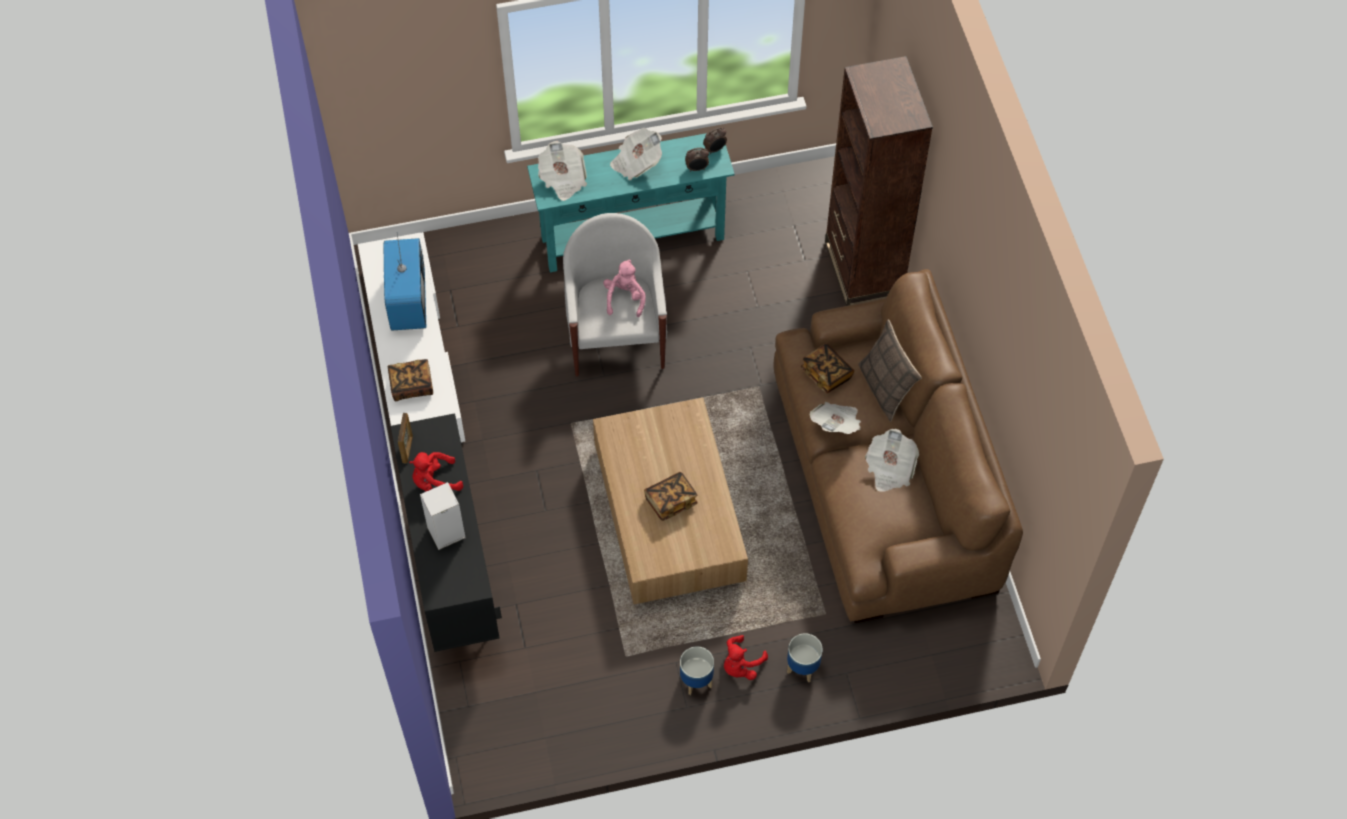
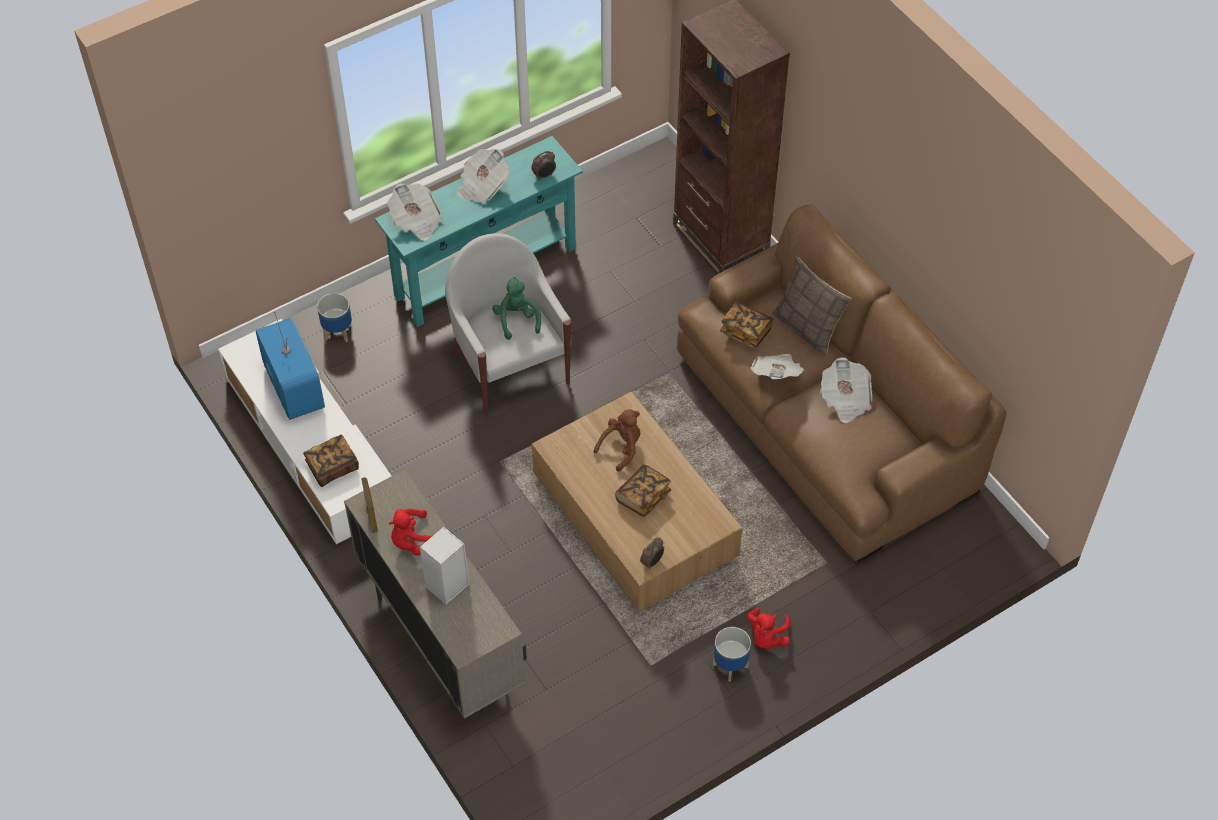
camera: 20 degrees left, 5 degrees down
(453, 571) = (441, 639): black cabinet -> beige cabinet
(625, 298) = (516, 320): pink plush toy -> green plush toy
(671, 448) = (621, 447): none -> brown plush toy
(715, 149) = (554, 154): alarm clock -> alarm clock (652, 562)
(802, 668) = (827, 620): planter -> planter (338, 332)

